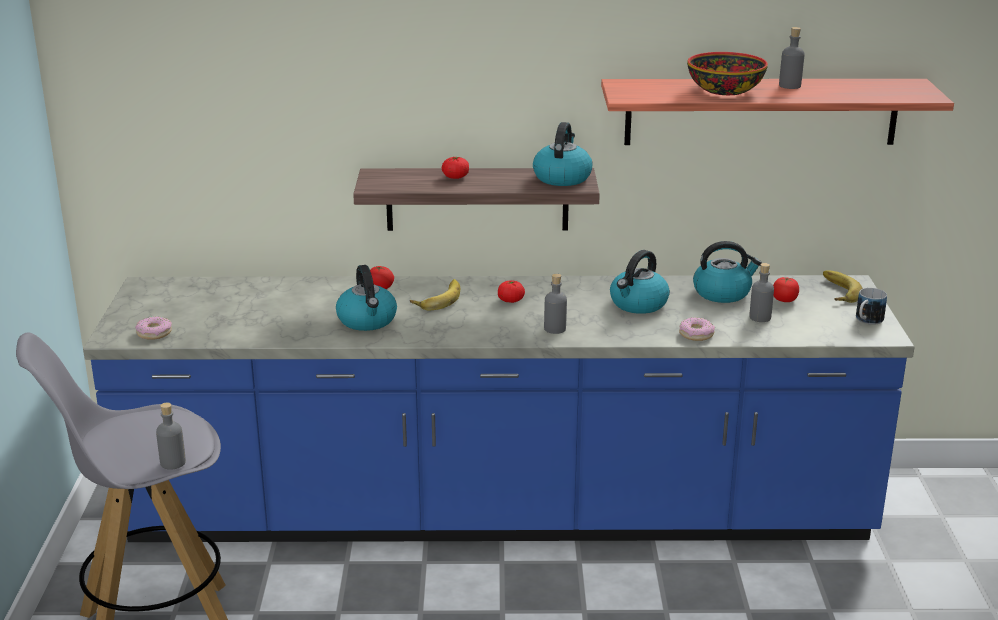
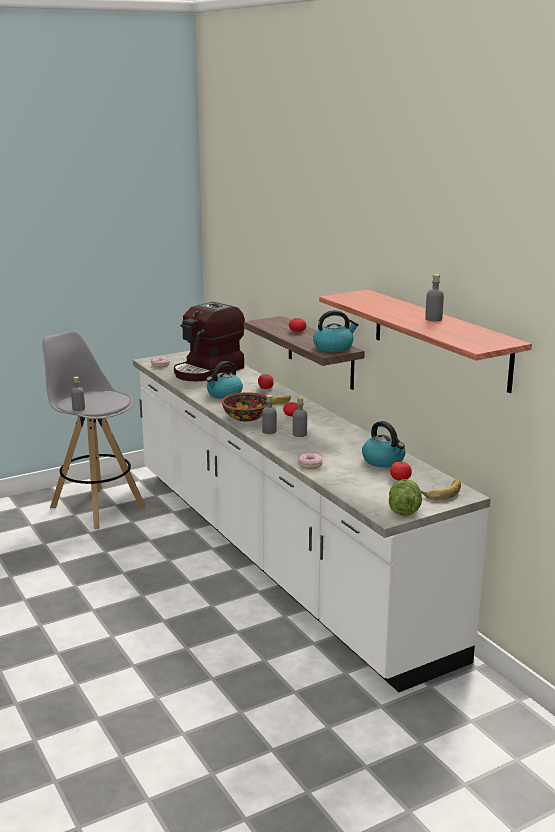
camera: 60 degrees right, 5 degrees down
(244, 306) = (208, 371): none -> coffee machine
(499, 515) = (277, 555): blue counter -> white counter
(638, 304) = (332, 443): kettle -> none
(724, 90) = (391, 309): bowl -> bowl (245, 417)
(760, 317) = (361, 476): grey bottle -> grey bottle (299, 434)
(866, 321) = (404, 508): mug -> lettuce

